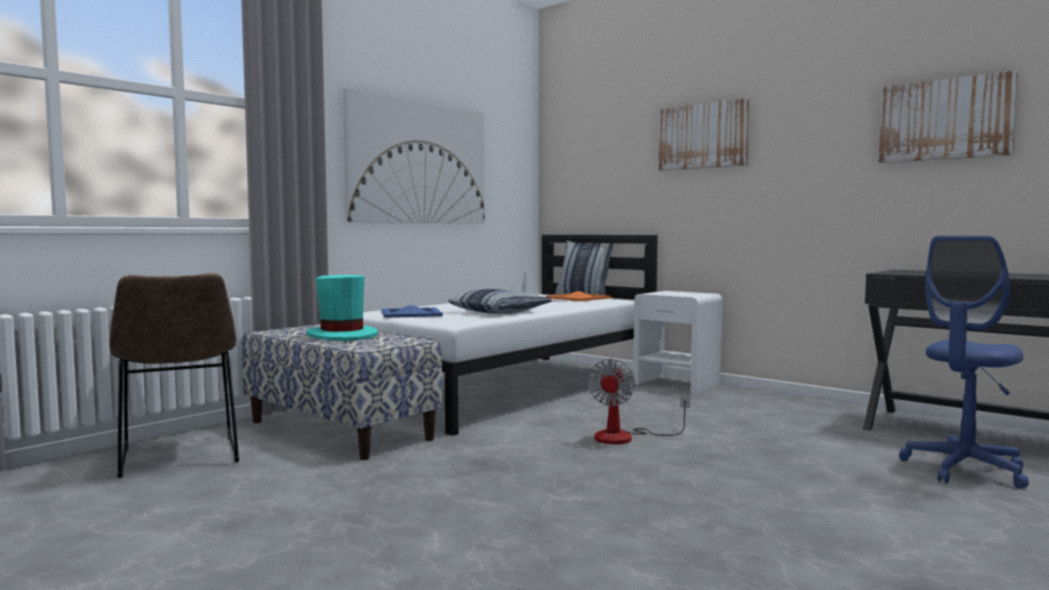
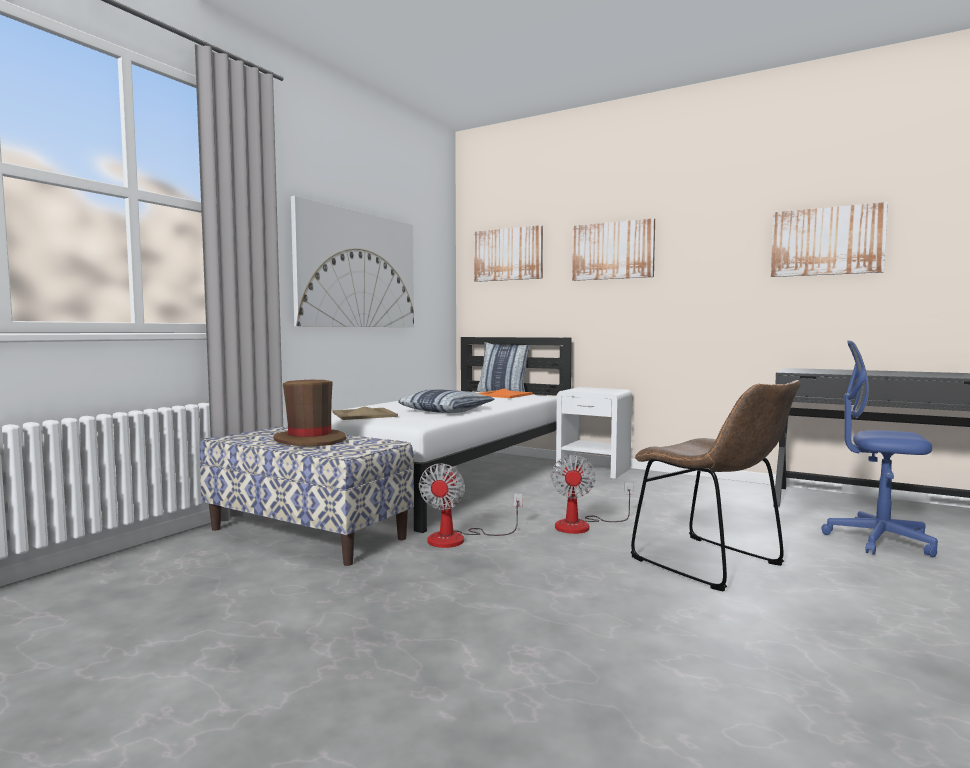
camera: 10 degrees left, 0 degrees up
(180, 458) = (149, 576): brown chair -> brown chair (712, 564)
(342, 336) = (310, 440): turquoise hat -> brown hat
(411, 313) = (365, 414): blue tray -> beige tray
(486, 442) = (459, 539): none -> fan
(592, 142) = (508, 254): none -> picture
(965, 470) = (878, 541): blue office chair -> blue office chair turned 75 degrees clockwise

